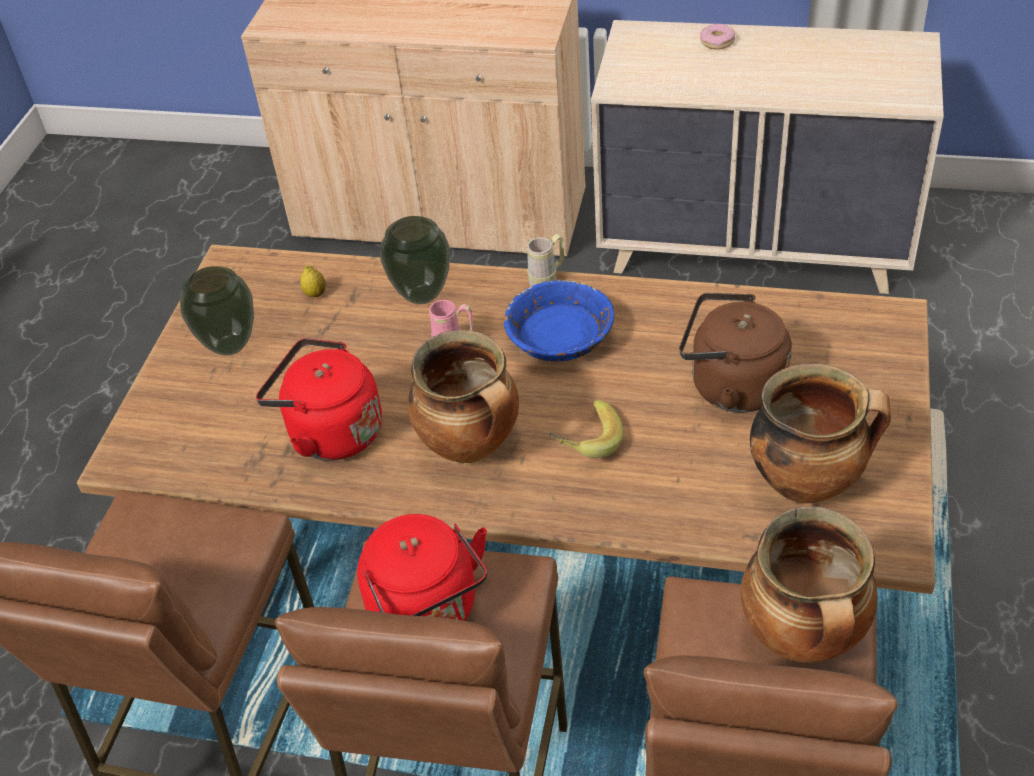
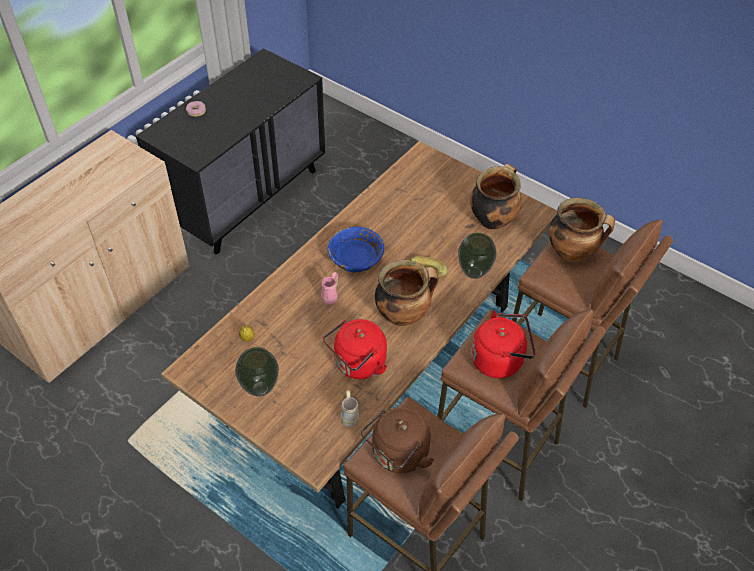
camera: 70 degrees left, 5 degrees up
(421, 295) = (284, 296): vase -> vase (473, 273)
(548, 279) = (312, 245): beige mug -> beige mug (349, 416)
(731, 386) = (426, 217): brown kettle -> brown kettle (397, 455)
(755, 246) = (246, 196): beige dresser -> black dresser

